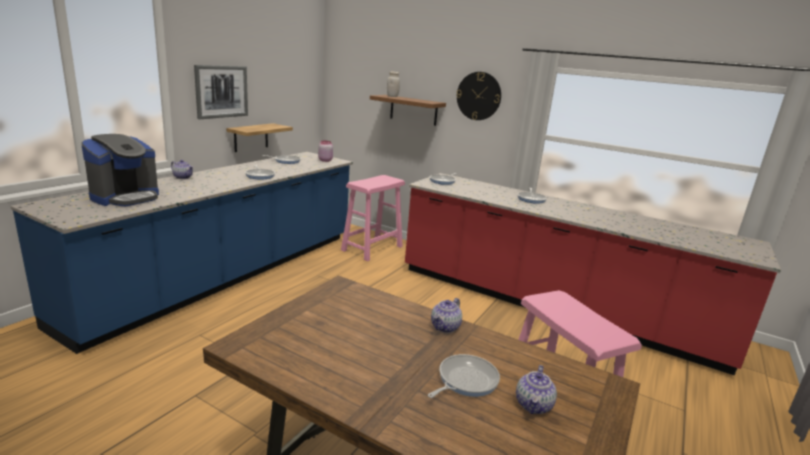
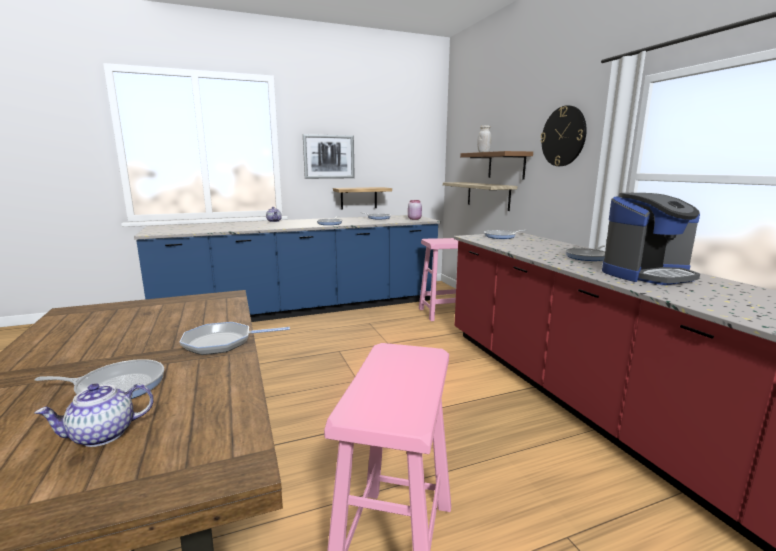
camera: 40 degrees right, 5 degrees down
(126, 197) = (209, 227): coffee machine -> coffee machine (647, 274)
(389, 135) = (488, 195): none -> shelf
(445, 327) = (222, 342): teapot -> frying pan

